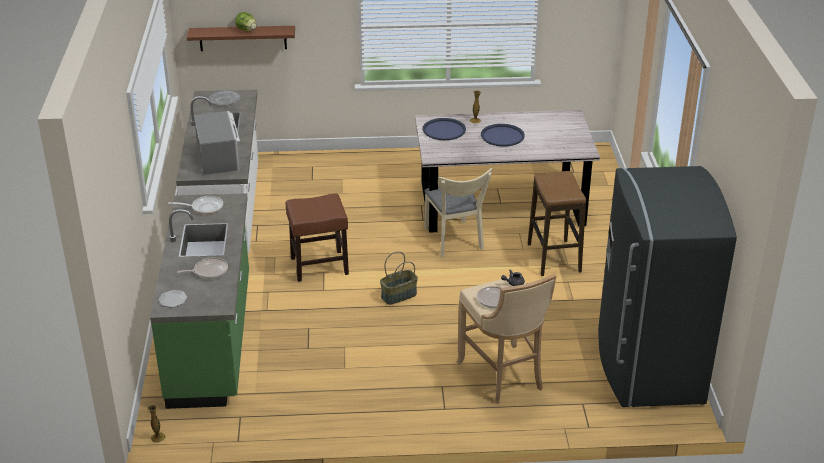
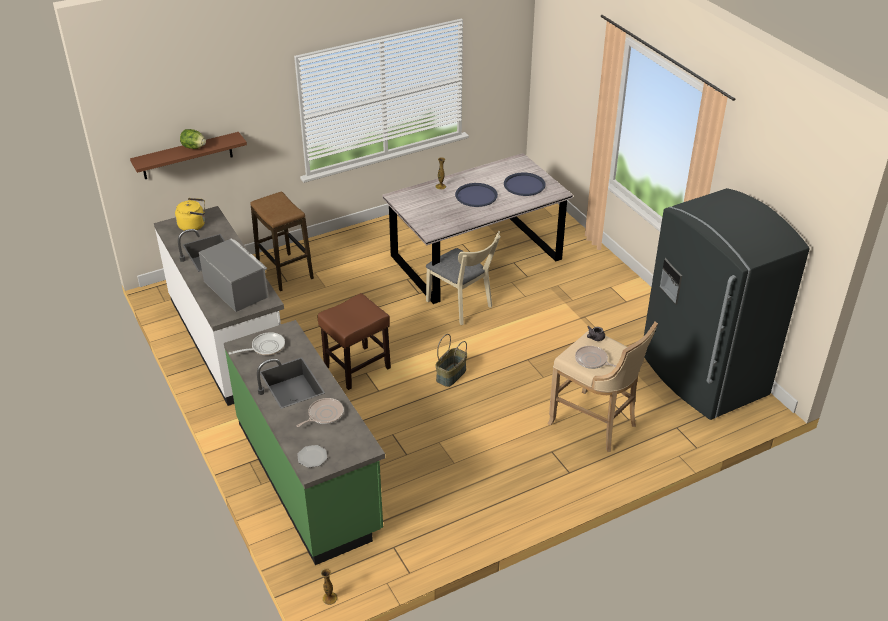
camera: 25 degrees left, 5 degrees up
(224, 100) = (194, 225): grey plate -> yellow kettle
(444, 130) = (420, 203): blue tray -> blue tray (524, 185)
(553, 258) = (557, 297): stool -> stool (284, 272)

